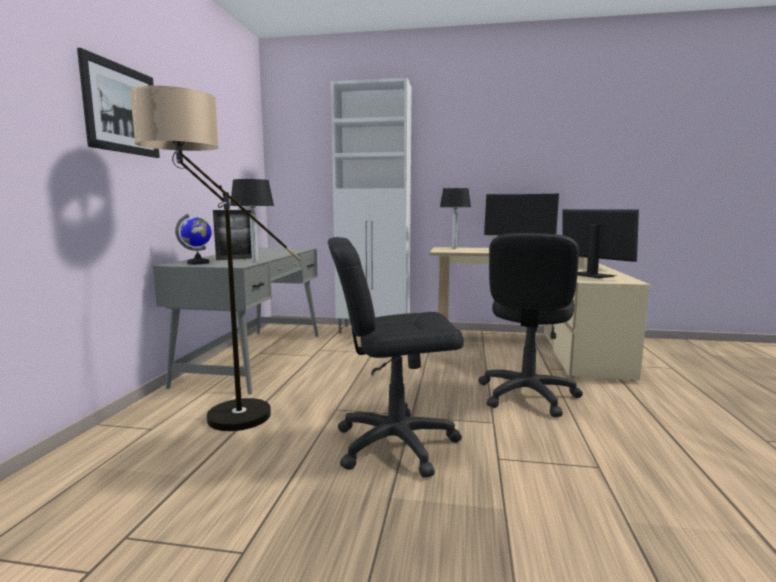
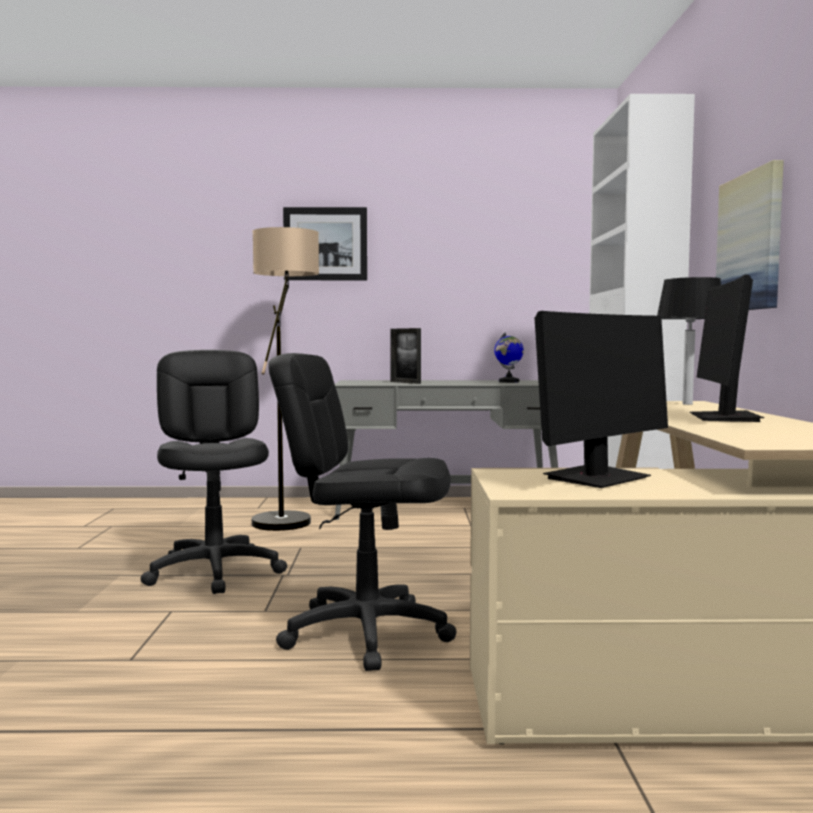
camera: 80 degrees right, 5 degrees down
(198, 263) = (363, 381): globe -> globe (508, 382)
(254, 261) = (382, 384): table lamp -> none
(470, 173) = (750, 242): none -> picture

